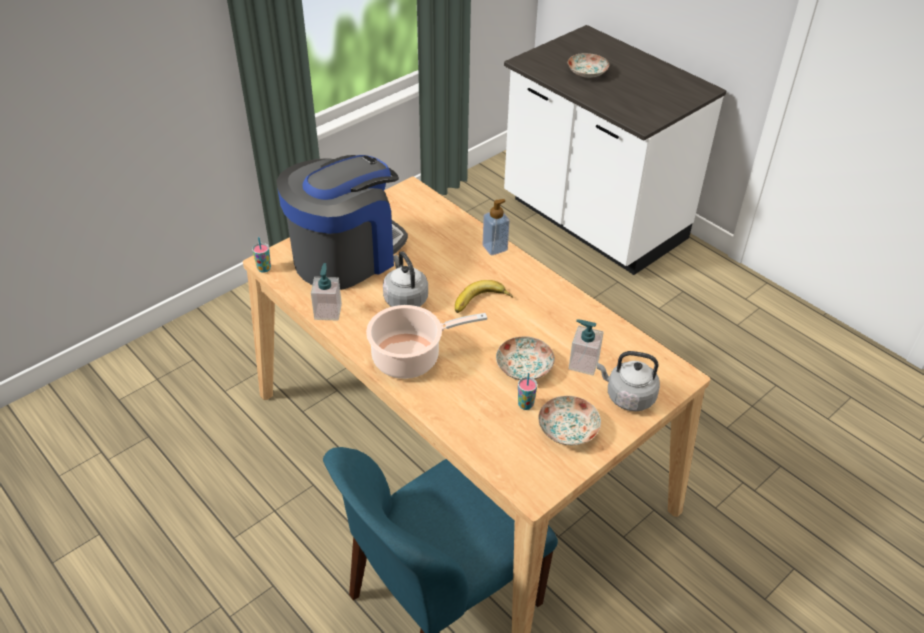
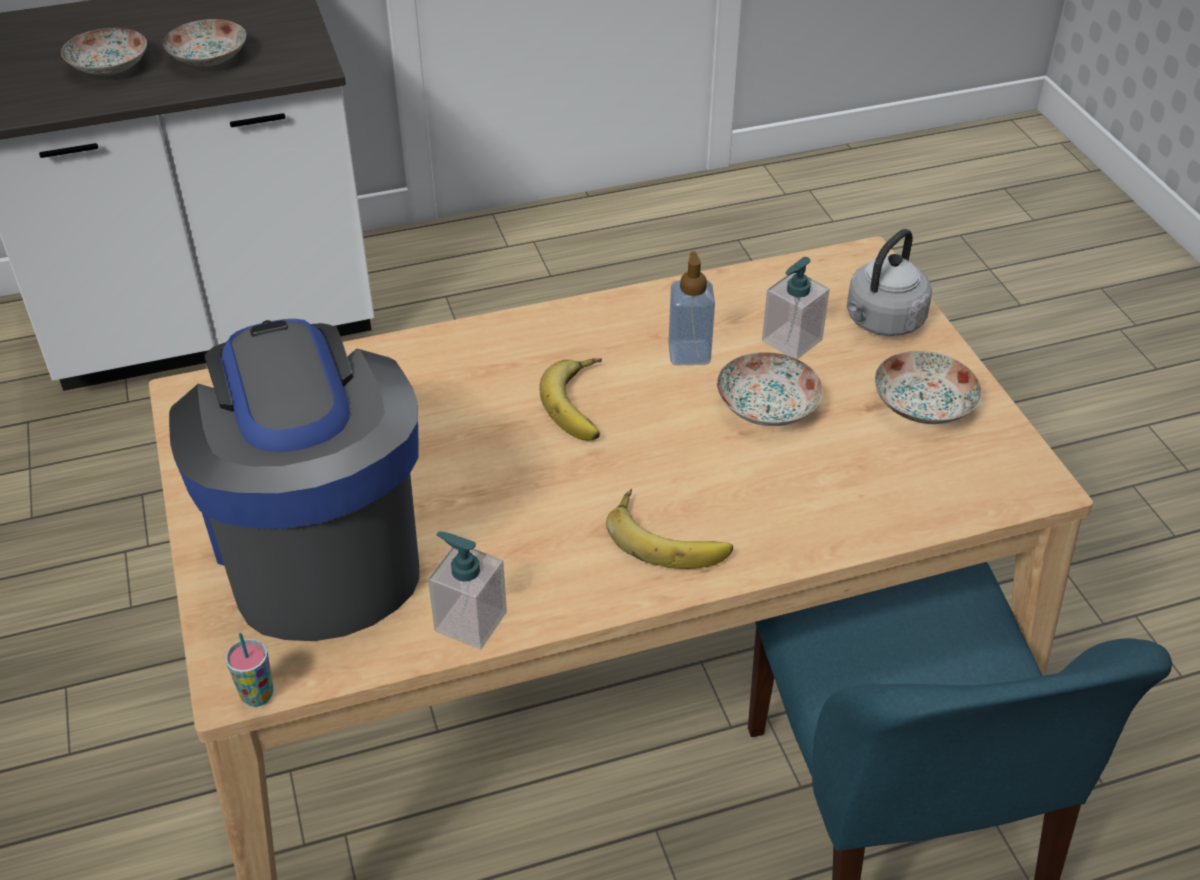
camera: 65 degrees left, 0 degrees up
(405, 298) = (505, 497): grey kettle -> none
(411, 357) = (669, 536): cooking pot -> banana
(495, 248) = (451, 343): soap dispenser -> soap dispenser (689, 353)
(525, 405) = (851, 432): cup -> none
(620, 94) = (208, 57): none -> plate

